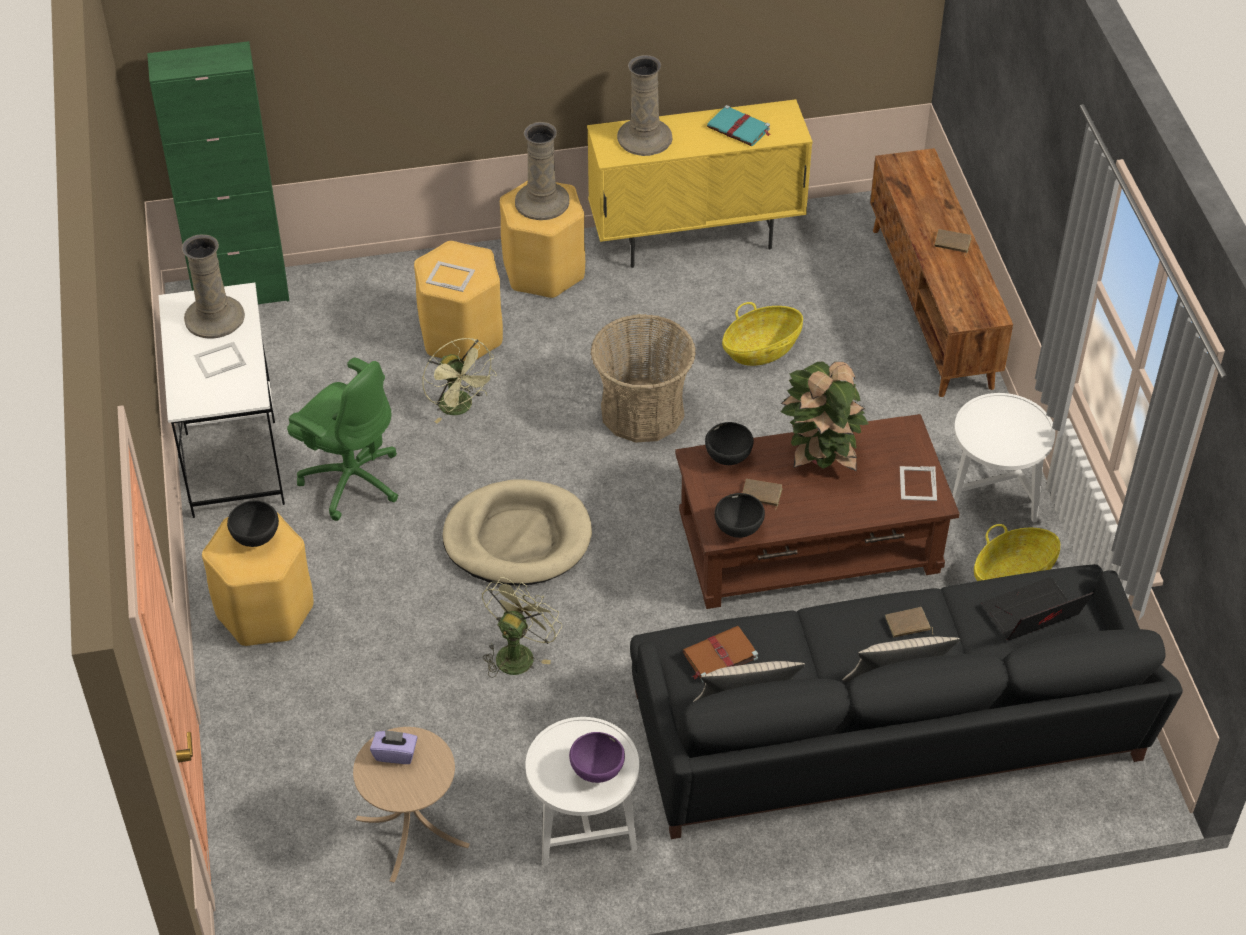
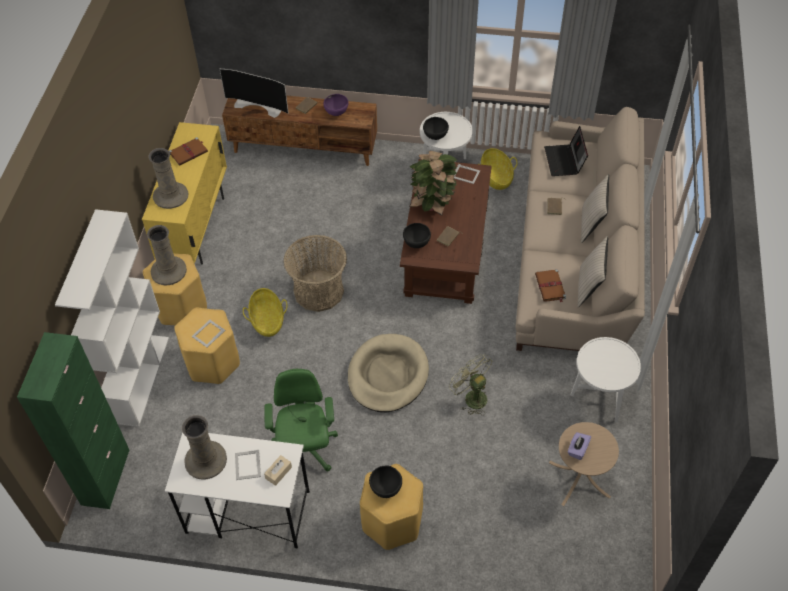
camera: 70 degrees left, 5 degrees up
(217, 394) = (278, 472): none -> beige tissue box
(351, 479) = (305, 450): green office chair -> green office chair turned 60 degrees counterclockwise
(404, 272) = (140, 379): none -> white bookcase
(460, 408) = (273, 378): green fan -> none
(597, 772) = (615, 358): purple bowl -> purple bowl (336, 113)
(738, 530) = (469, 254): black bowl -> black bowl (435, 136)
(739, 129) = (189, 152): turquoise book -> brown book
(761, 349) = (298, 225): basket -> basket (267, 320)
(888, 732) = (575, 254): black sofa -> beige sofa
(920, 189) = (259, 105): none -> television

